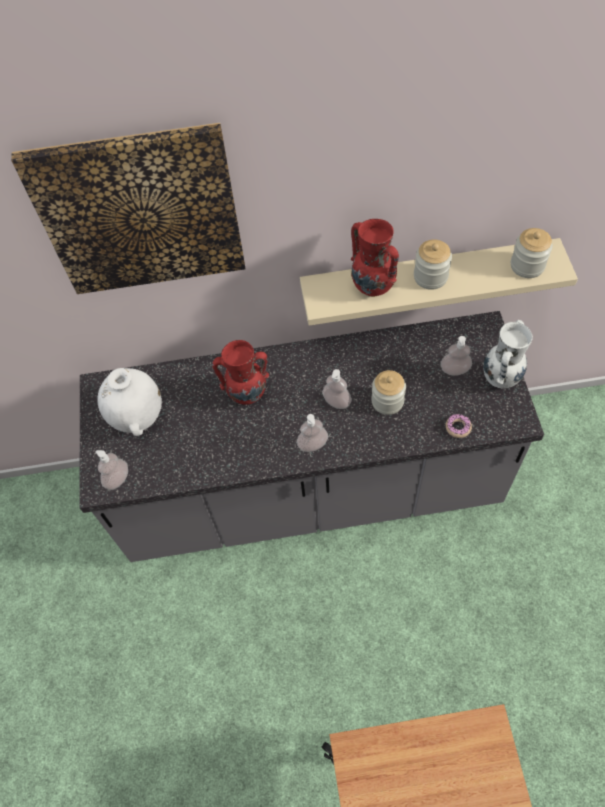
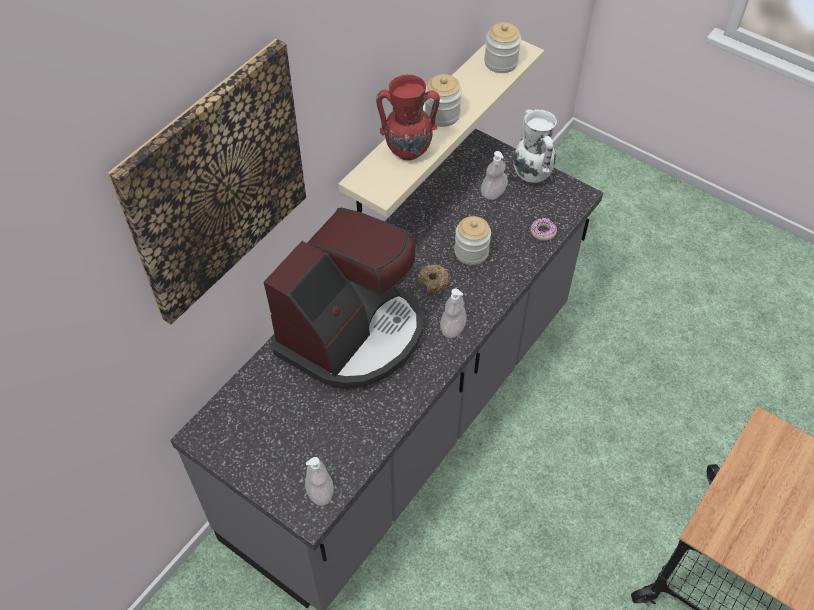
camera: 50 degrees left, 5 degrees down
(138, 418) = (276, 428): white vase -> none
(246, 394) = (352, 333): red vase -> coffee machine
(337, 401) = (433, 282): soap dispenser -> donut

